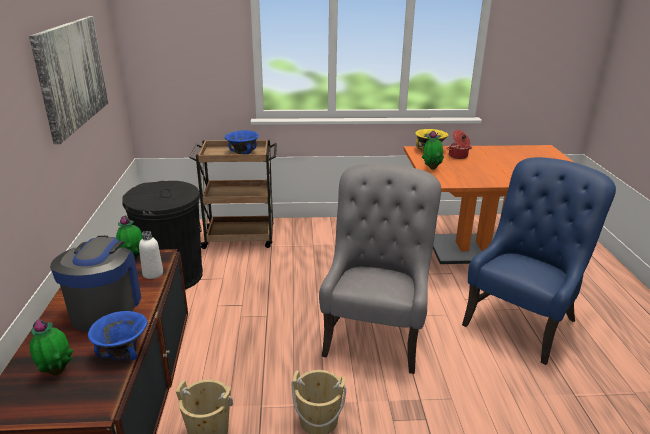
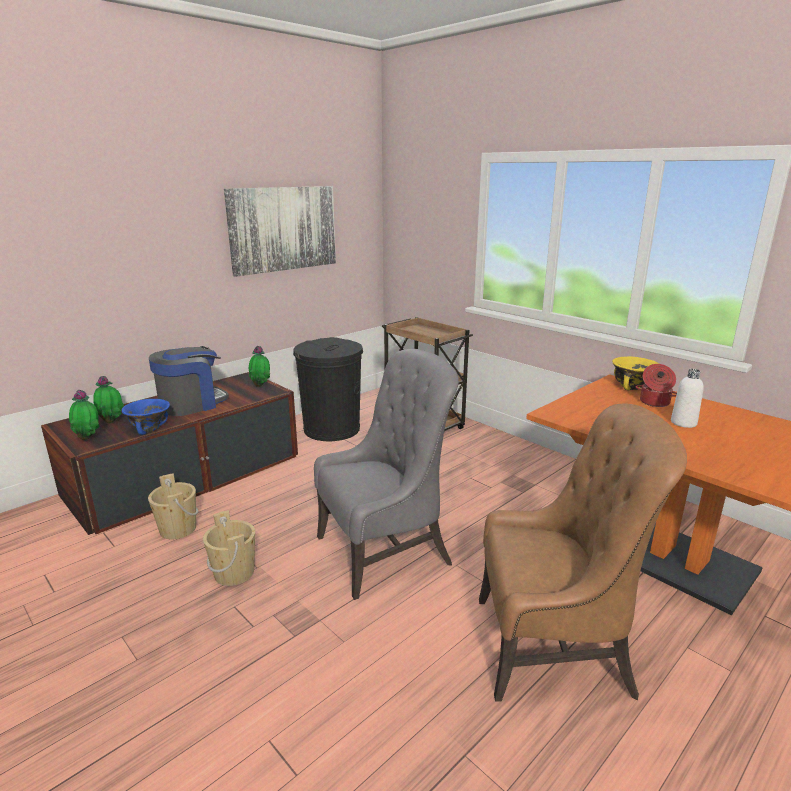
camera: 50 degrees right, 5 degrees down
(153, 274) = (249, 398): white bottle -> white bottle (683, 423)
(243, 152) = (433, 334): blue bowl -> none
(431, 168) = (583, 400): potted plant -> potted plant (88, 438)
(521, 322) = (554, 646): blue chair -> brown chair

